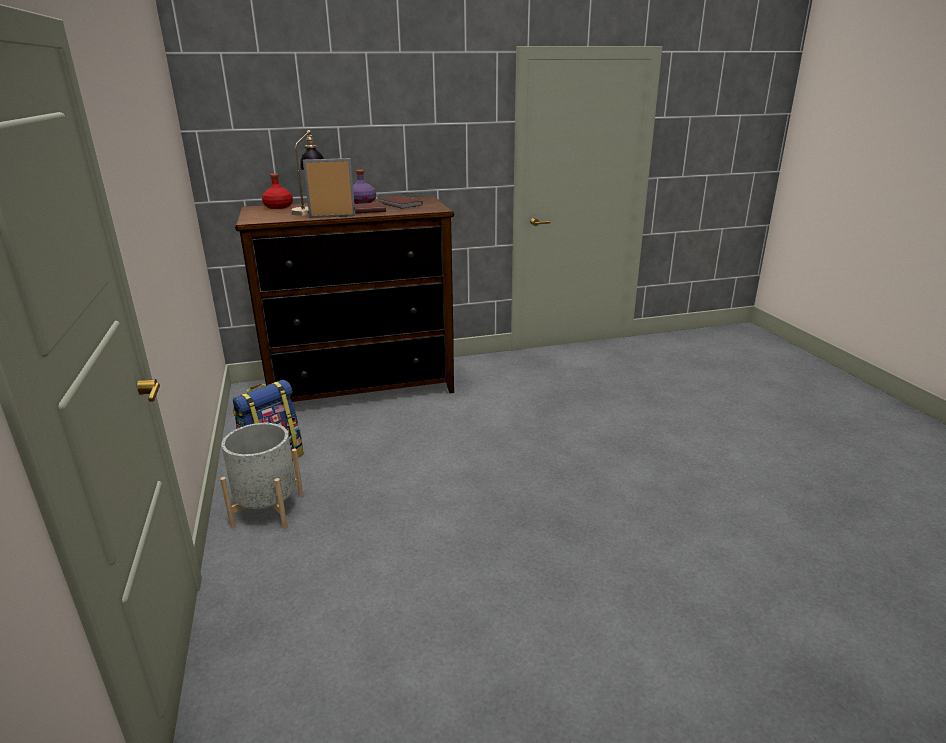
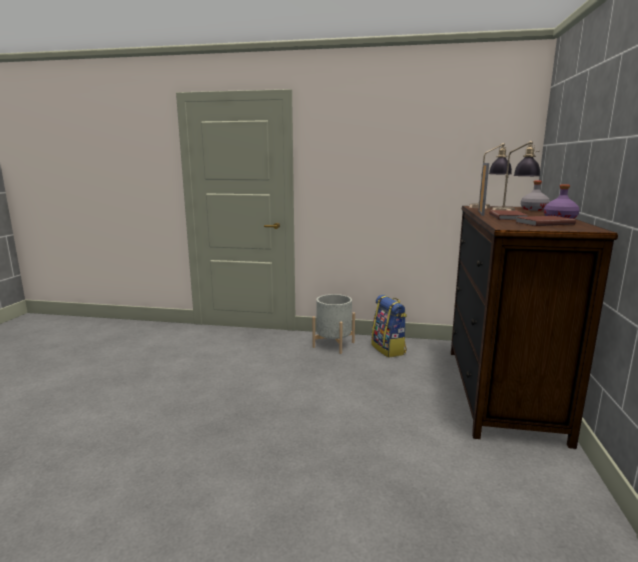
camera: 115 degrees right, 10 degrees down
(257, 217) = (488, 207): none -> table lamp
(278, 207) = (533, 209): red bottle -> grey bottle

